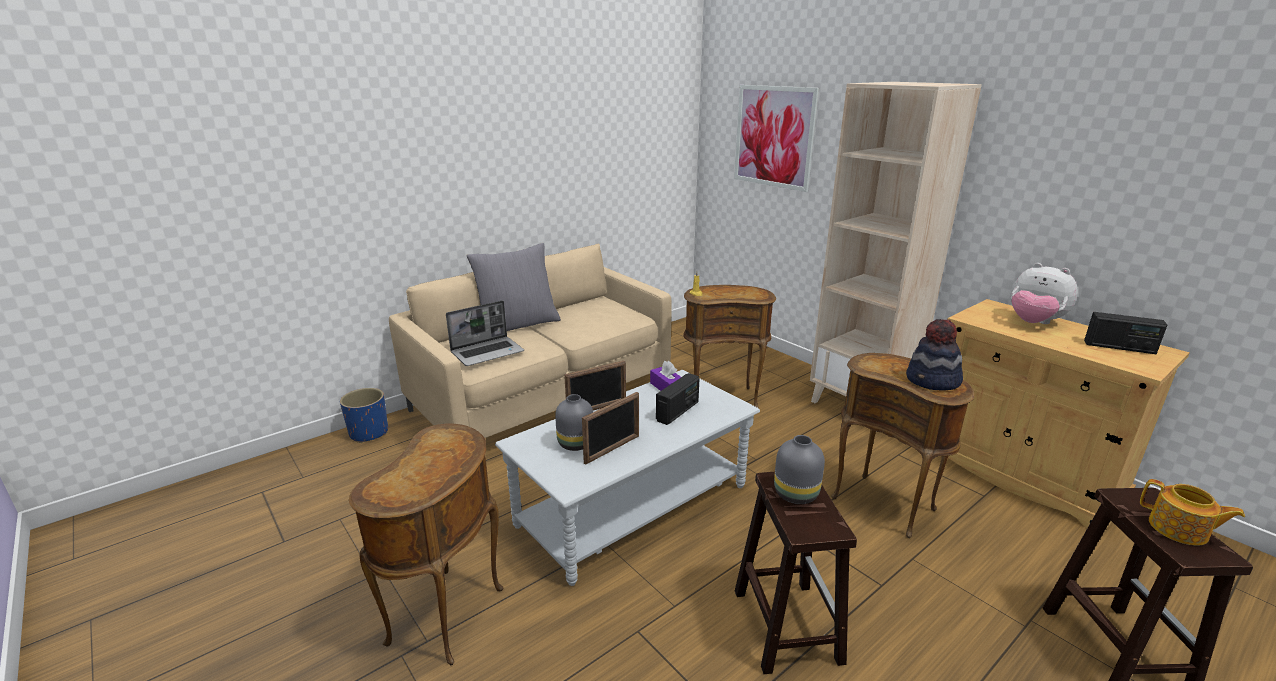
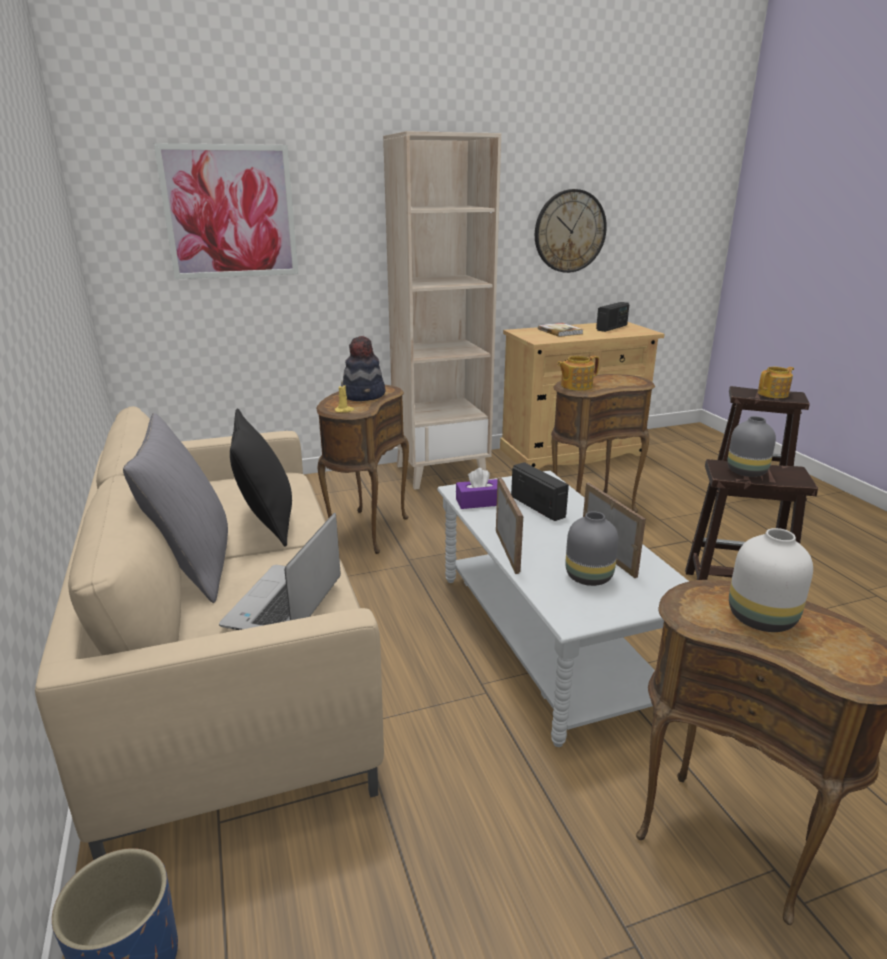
camera: 70 degrees left, 0 degrees up
(434, 456) = (760, 617): none -> white vase
(488, 352) = (285, 604): laptop -> laptop turned 150 degrees counterclockwise
(574, 328) = (267, 522): none -> black pillow
(874, 361) = (575, 386): none -> teapot
(933, 381) = (619, 380): hat -> hat (364, 395)
(1034, 323) = (560, 331): plush toy -> book
(1111, 207) = (569, 231): none -> wall clock

